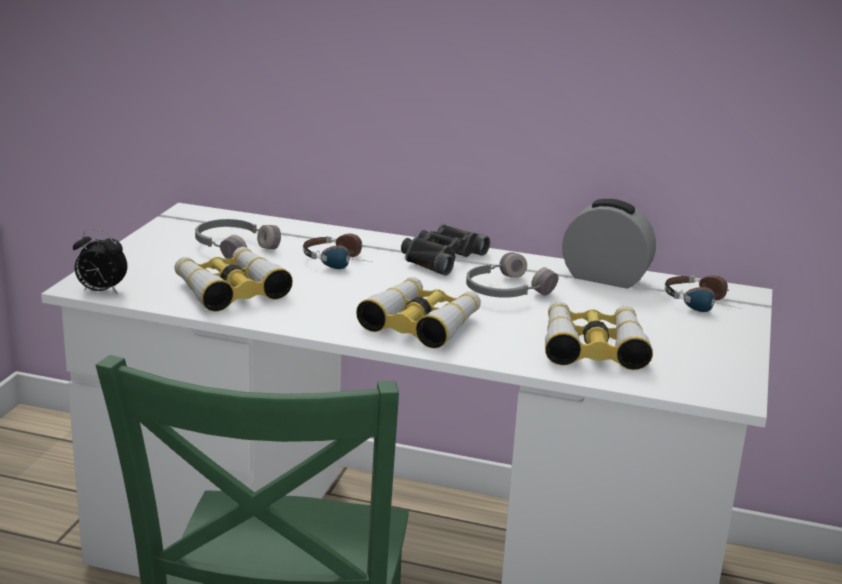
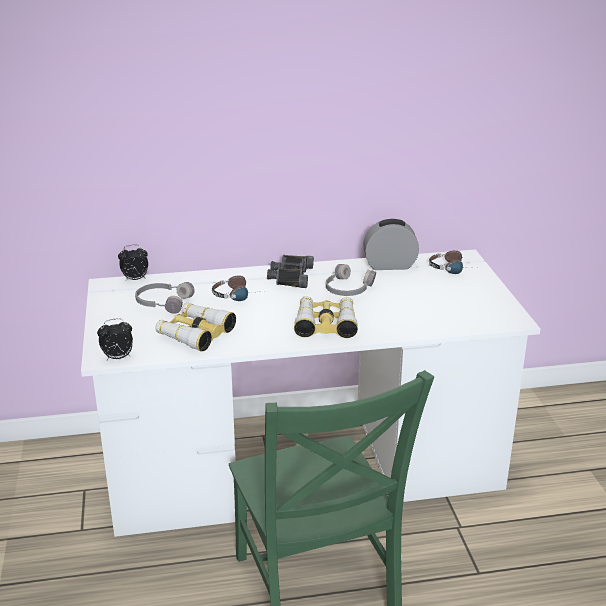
camera: 25 degrees left, 5 degrees up
(231, 215) = (135, 279): none -> alarm clock
(593, 347) = (426, 312): binoculars -> none

